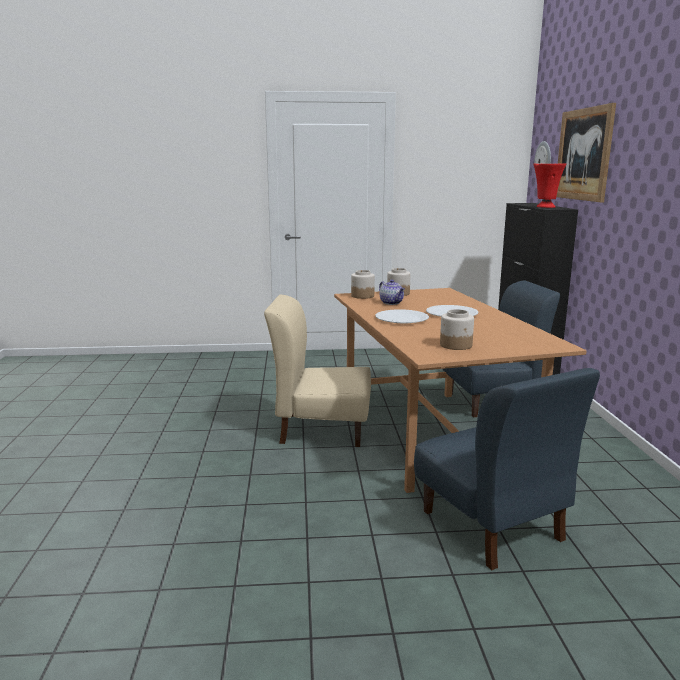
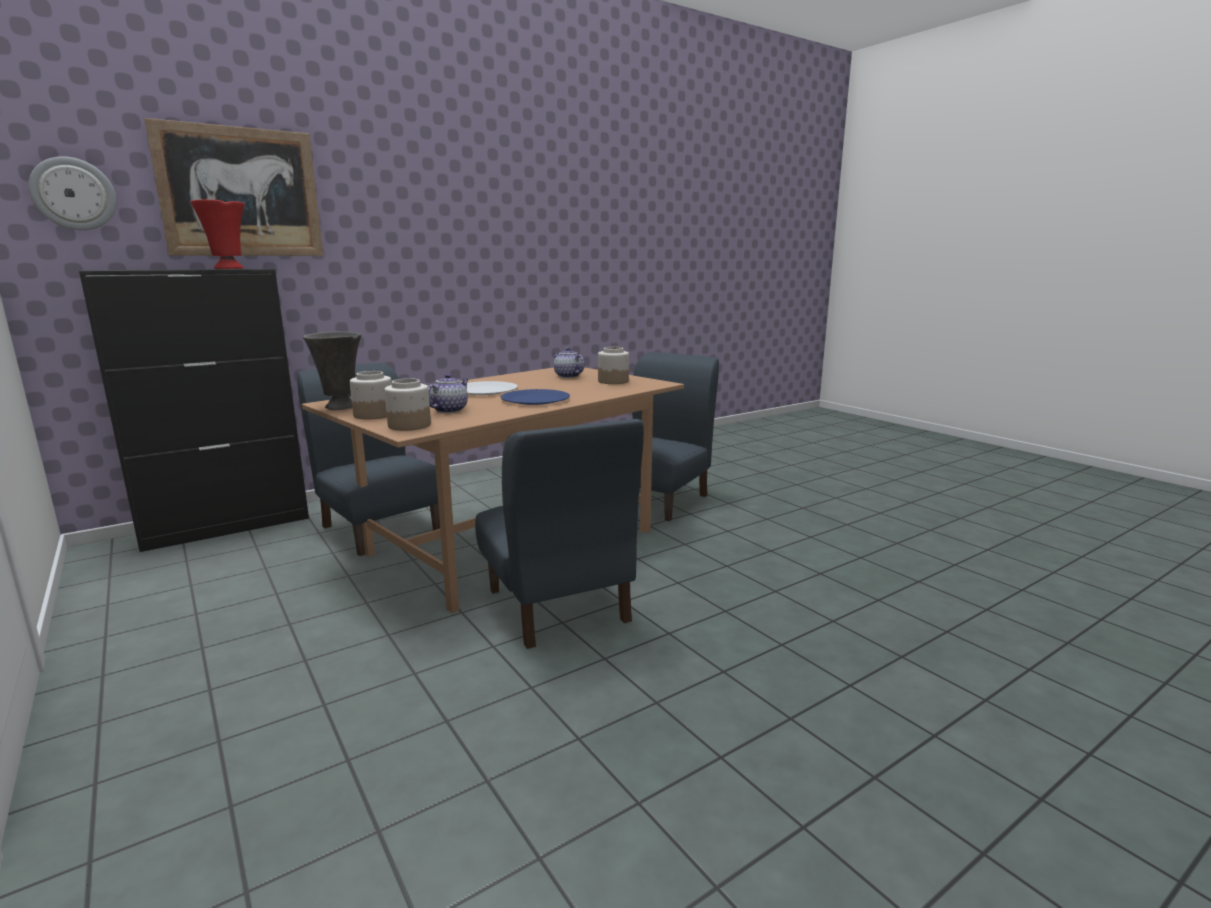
camera: 120 degrees left, 0 degrees up
(322, 429) = (557, 606): beige chair -> blue chair
(402, 318) = (535, 399): white plate -> blue plate
(426, 291) = (340, 408): none -> grey vase
(500, 337) = (567, 376): none -> teapot

